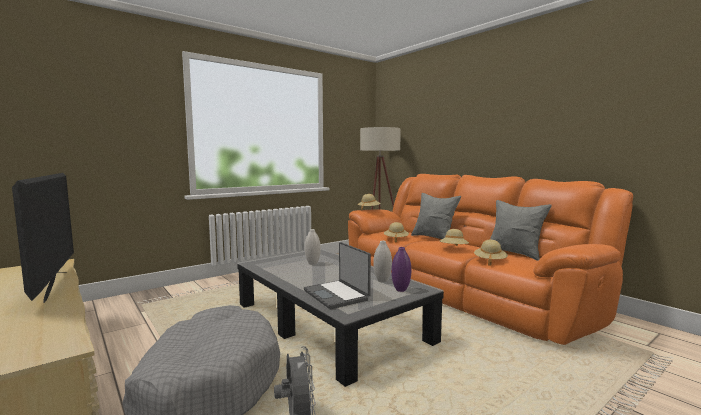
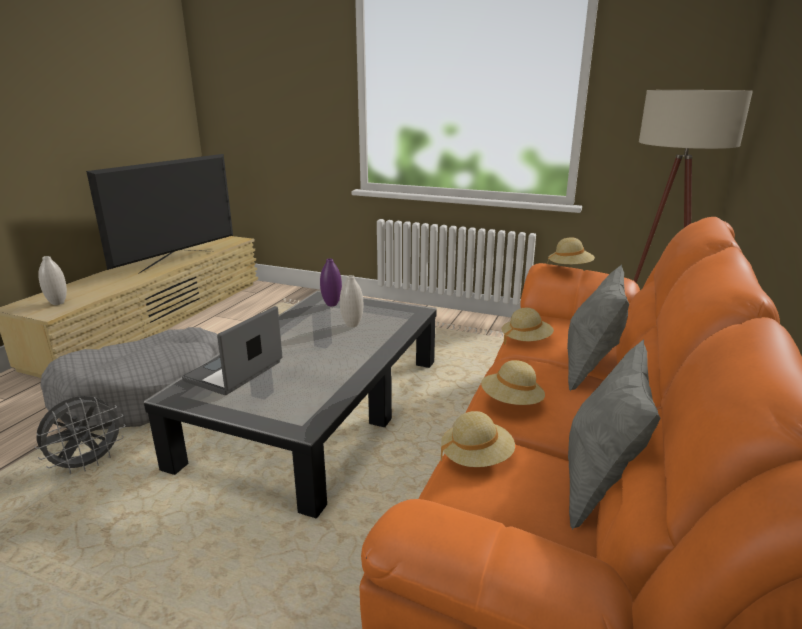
camera: 60 degrees right, 15 degrees up
(382, 281) = (316, 386): white vase -> white vase (58, 303)
(401, 290) = (284, 408): purple vase -> purple vase (331, 304)

